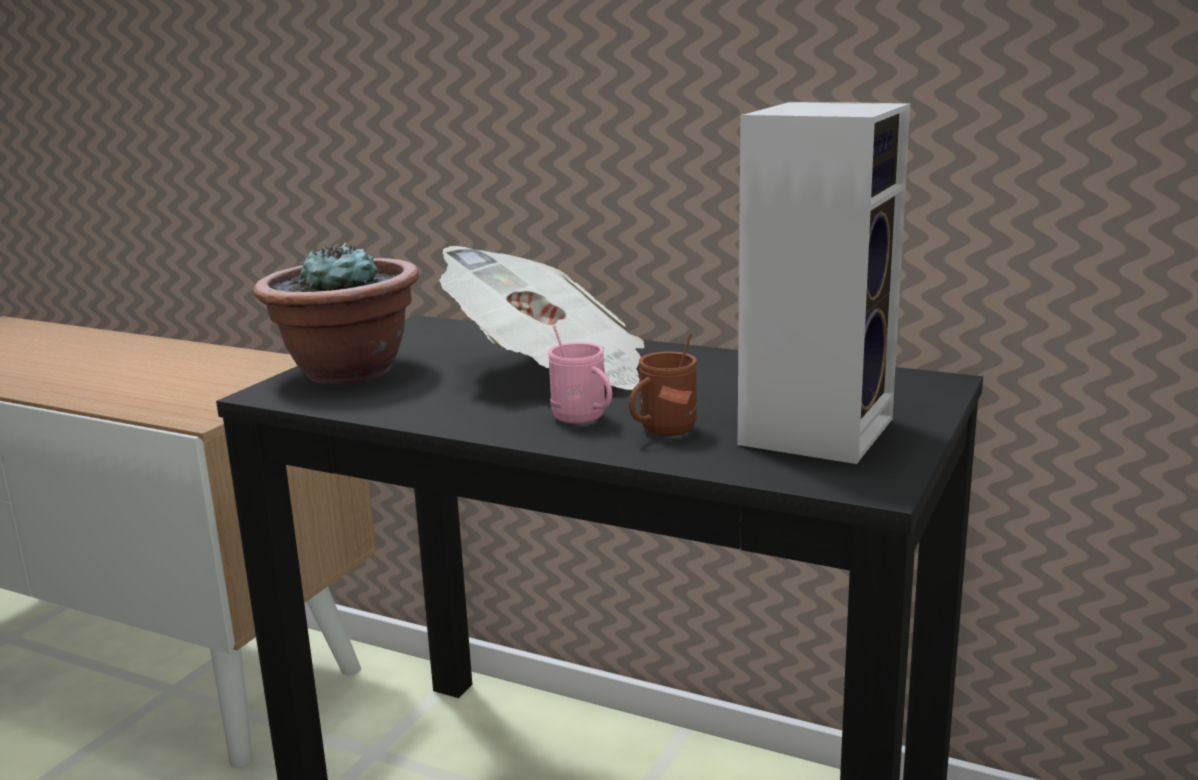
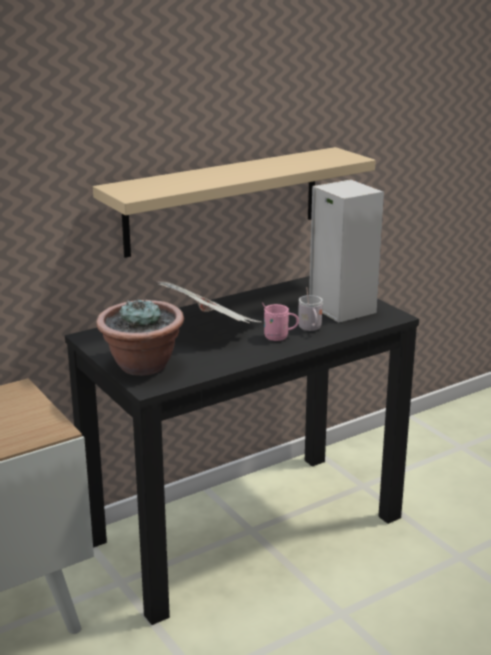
camera: 60 degrees left, 5 degrees up
(662, 432) = (310, 329): brown mug -> white mug
(730, 142) = (223, 201): none -> beige shelf

